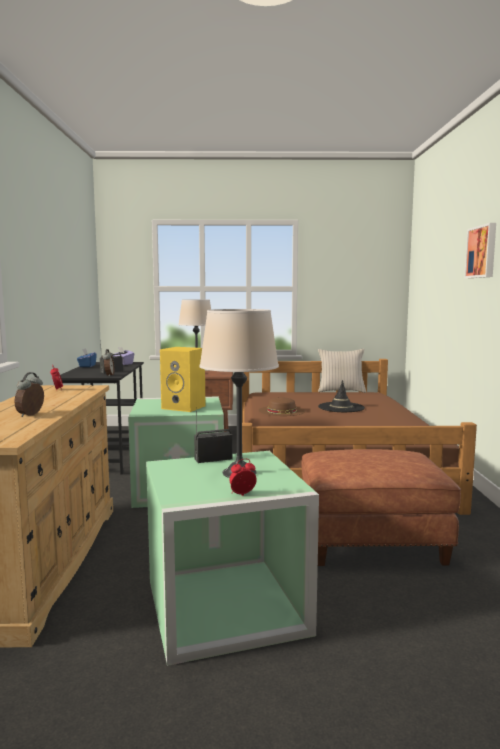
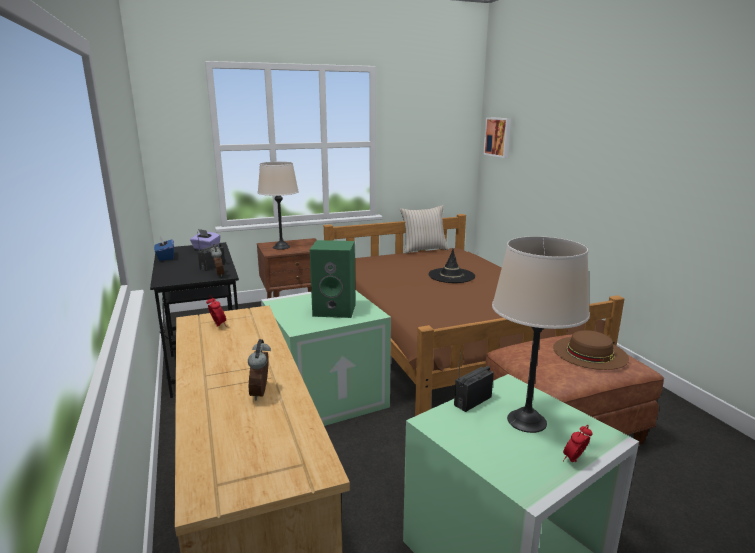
camera: 20 degrees left, 10 degrees up
(185, 407) = (335, 310): yellow speaker -> green speaker
(281, 411) = (400, 287): brown hat -> brown hat (590, 352)
(482, 252) = (607, 121): picture -> picture (498, 137)

